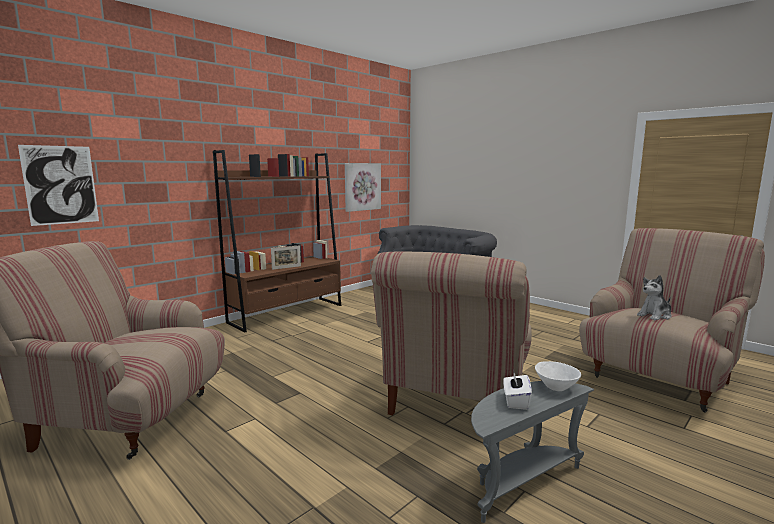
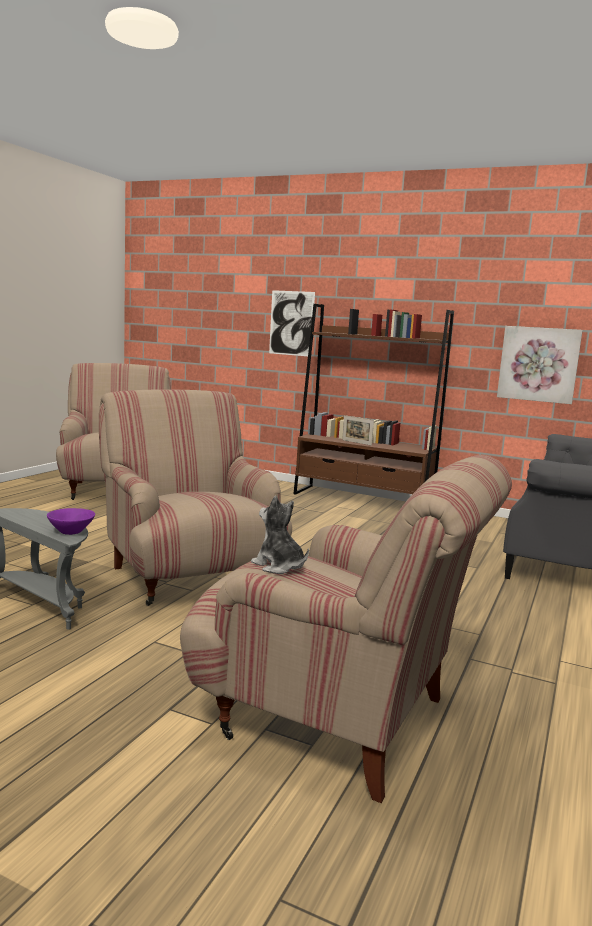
camera: 70 degrees right, 0 degrees up
(60, 185) = (209, 329): picture -> picture (291, 323)
(455, 401) = (189, 578): beige armchair -> beige armchair turned 60 degrees clockwise
(515, 401) = (41, 519): white tissue box -> none
(556, 387) = (71, 532): white bowl -> purple bowl

